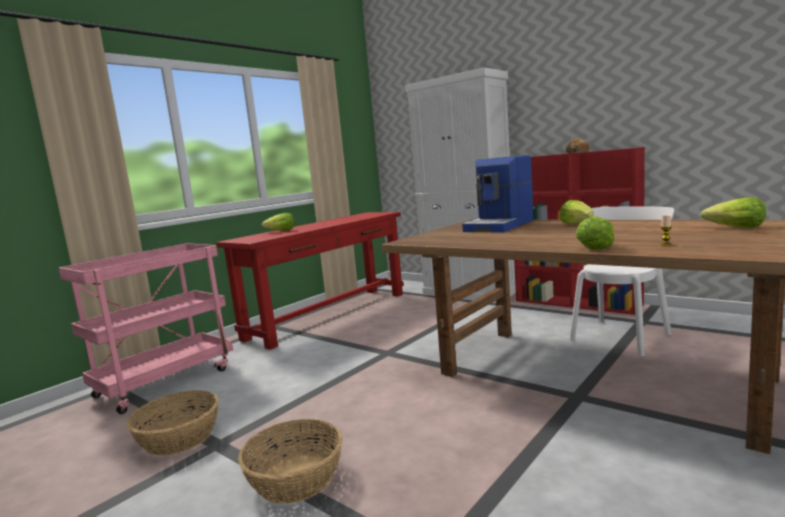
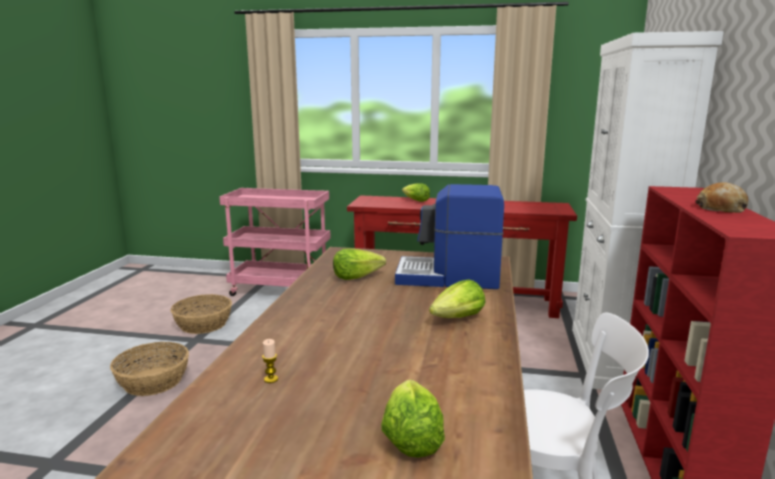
camera: 60 degrees right, 5 degrees up
(592, 247) = (269, 338): lettuce -> lettuce (356, 276)

